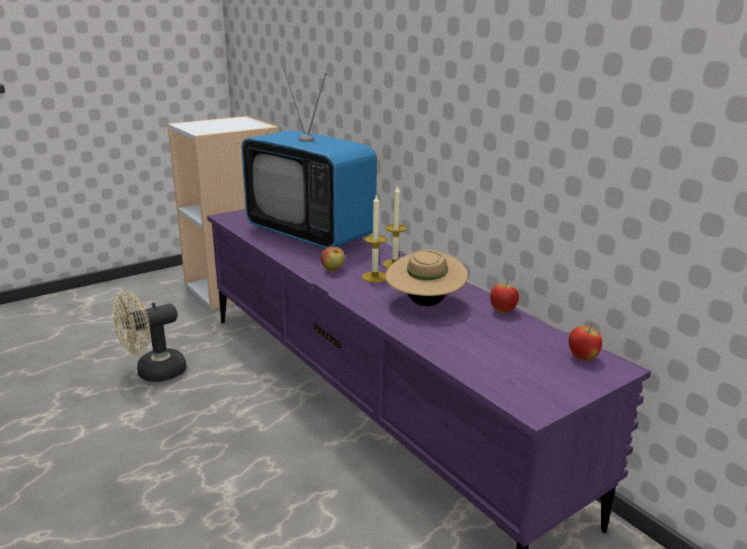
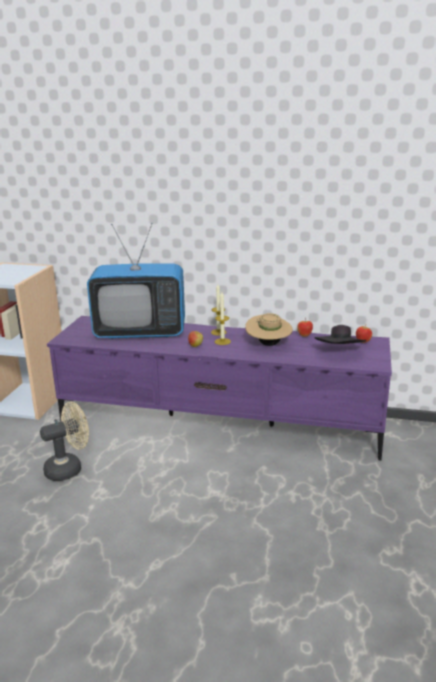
camera: 40 degrees left, 0 degrees up
(153, 373) = (69, 468): beige fan -> beige fan turned 135 degrees counterclockwise
(507, 358) = (339, 352): none -> black hat

